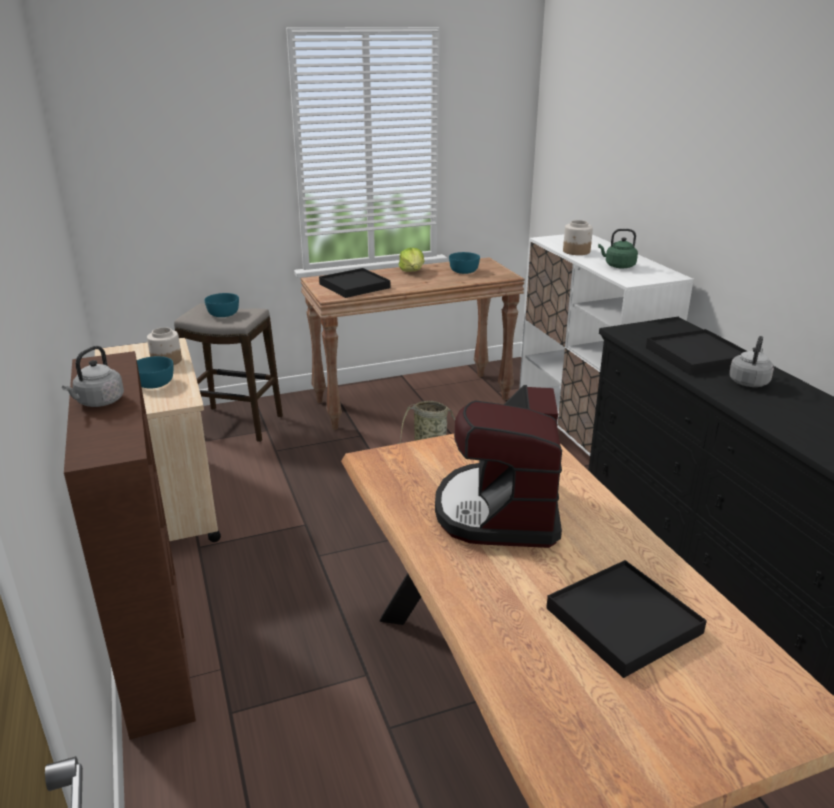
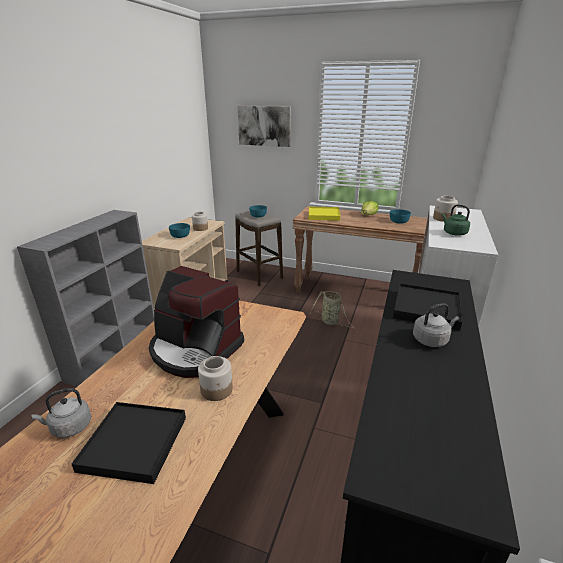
camera: 40 degrees right, 0 degrees up
(98, 402) = (82, 226): grey kettle -> grey kettle (69, 427)
(154, 645) = (115, 351): brown bookcase -> grey bookcase
(189, 145) = (264, 126): none -> picture
(354, 286) = (323, 215): black tray -> yellow tray
(499, 511) = (195, 349): coffee machine -> coffee machine turned 105 degrees counterclockwise
(600, 533) = (217, 390): none -> jar

